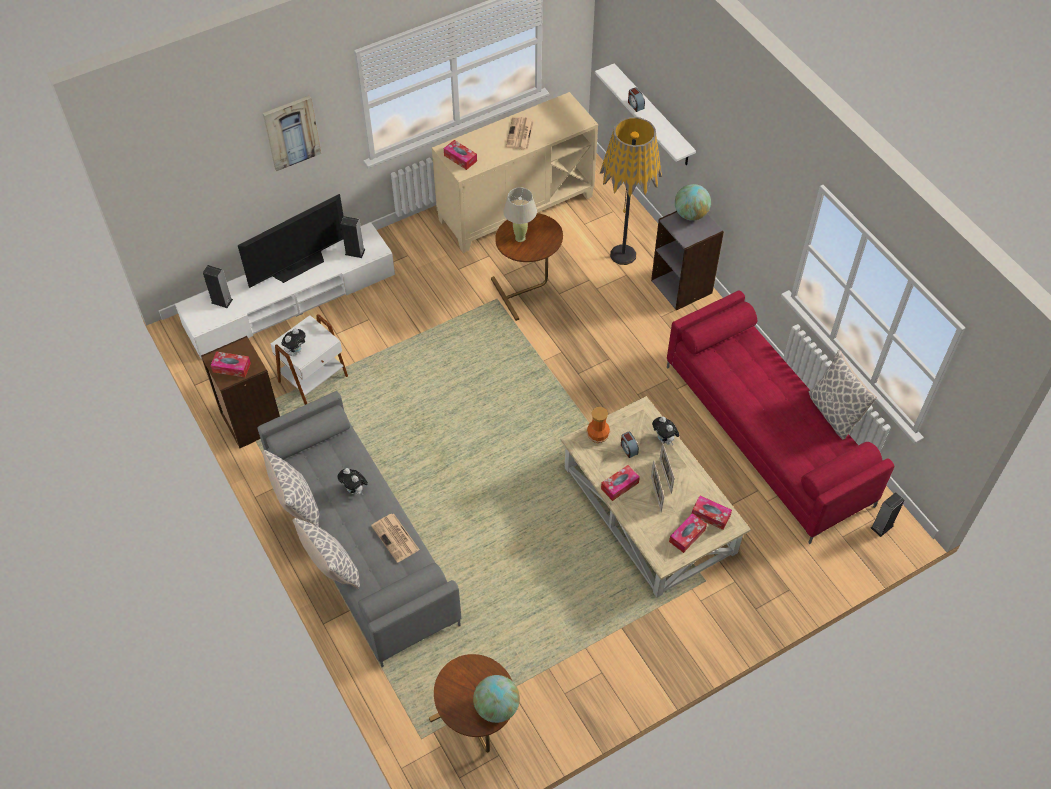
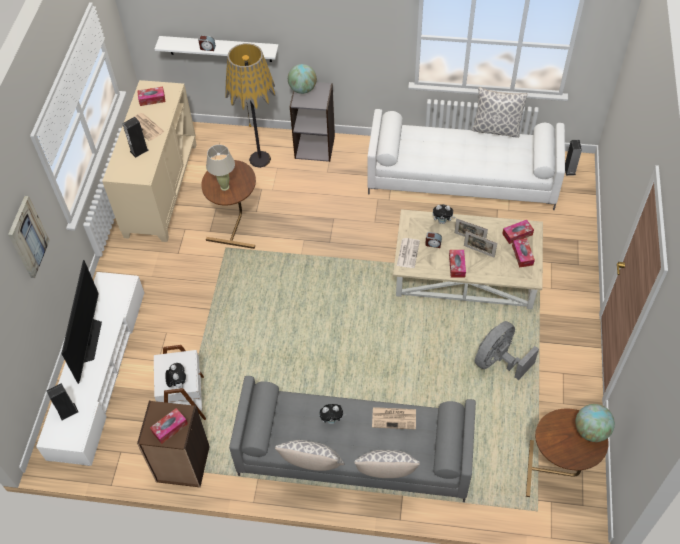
camera: 50 degrees left, 0 degrees up
(355, 252) = (113, 297): speaker -> speaker (139, 150)
(460, 158) = (130, 171): tissue box -> tissue box (152, 99)
(565, 604) = (498, 361): none -> grey fan
(597, 434) = (408, 253): vase -> newspaper
(768, 434) = (462, 178): red sofa -> white sofa

